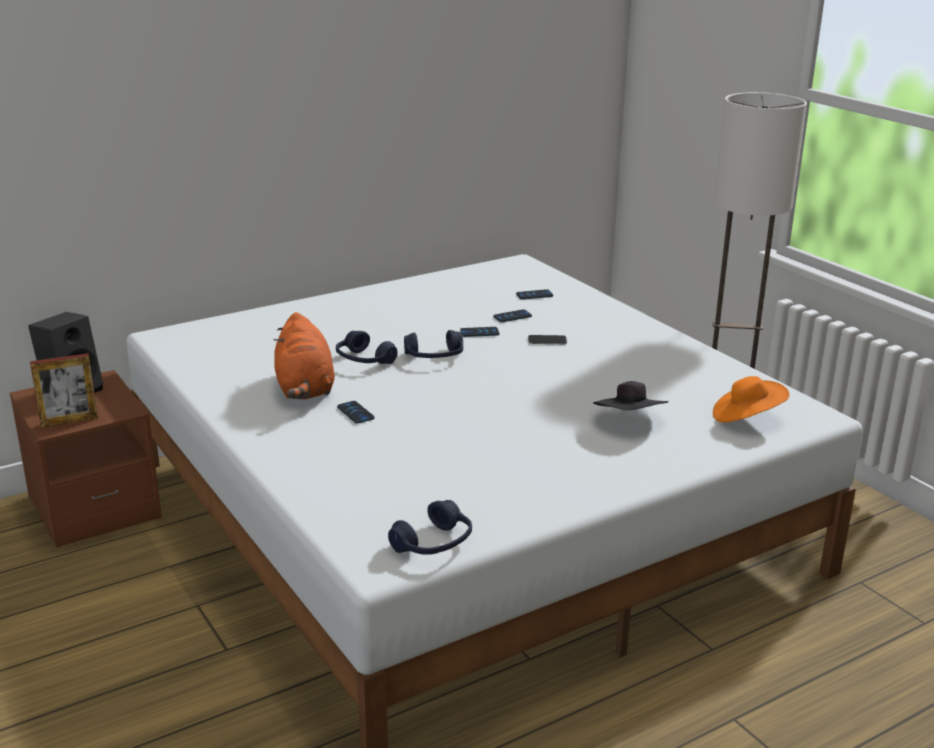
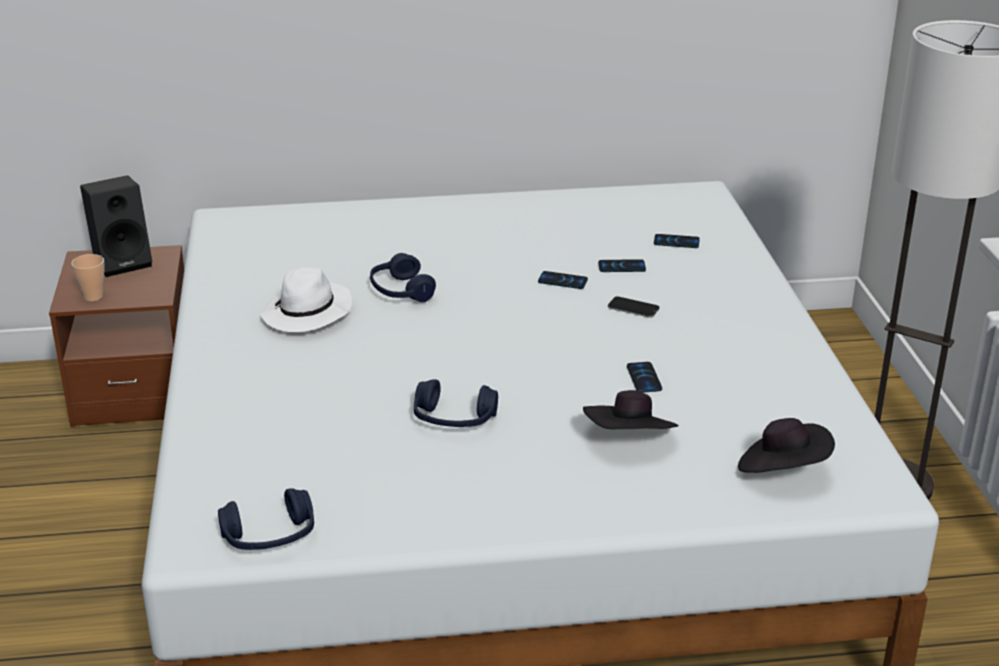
camera: 25 degrees right, 5 degrees up
(69, 421) = (93, 297): picture frame -> cup
(305, 389) = (307, 314): orange plush toy -> white hat
(355, 413) = (333, 356): phone -> phone (644, 378)
(434, 357) = (482, 303): blue headphones -> blue headphones (454, 419)
(746, 418) = (782, 470): orange hat -> black hat

